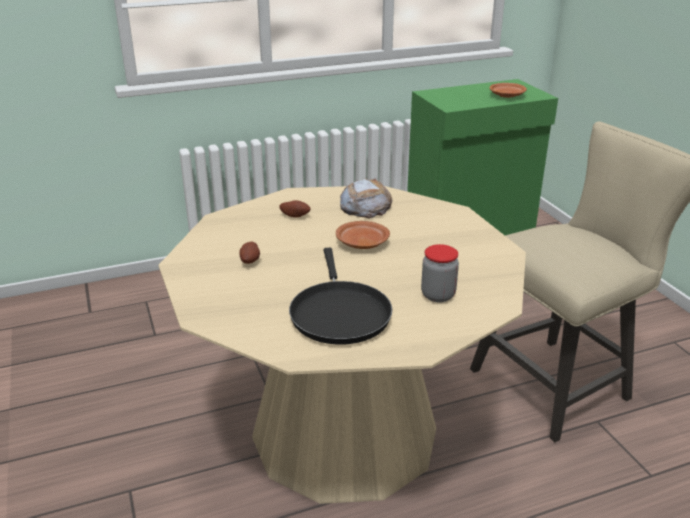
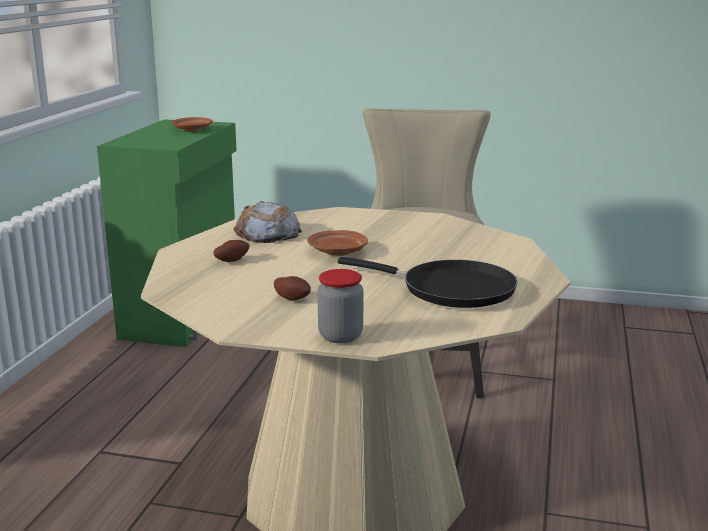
camera: 55 degrees left, 10 degrees down
(438, 295) = (470, 252): jar -> jar (340, 336)

